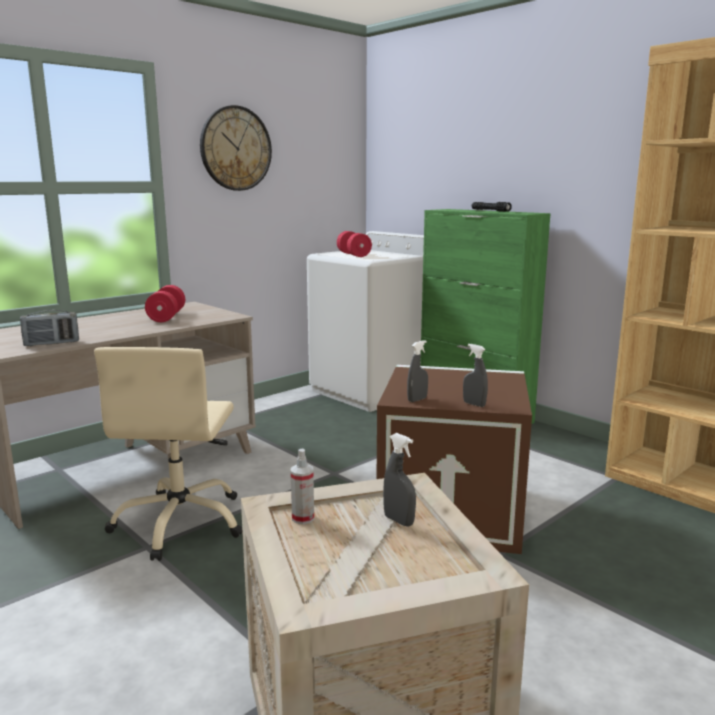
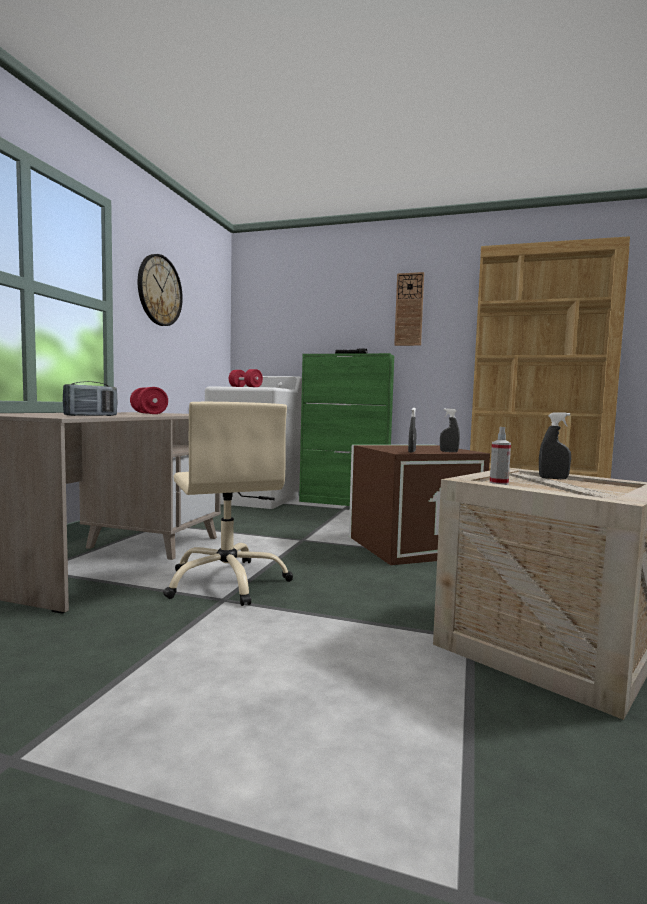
camera: 30 degrees left, 10 degrees down
(576, 140) = (409, 309): none -> wall clock

